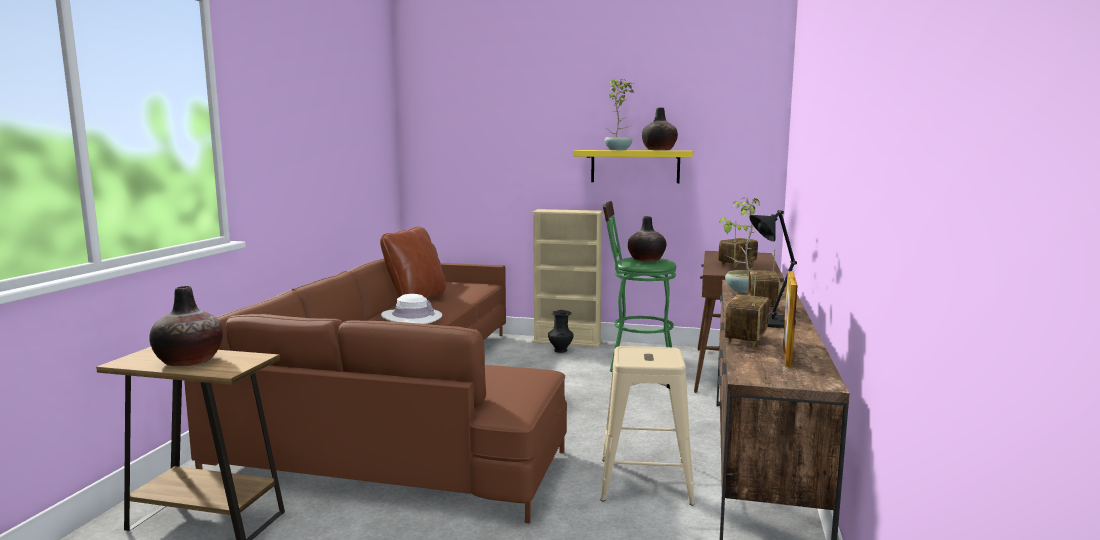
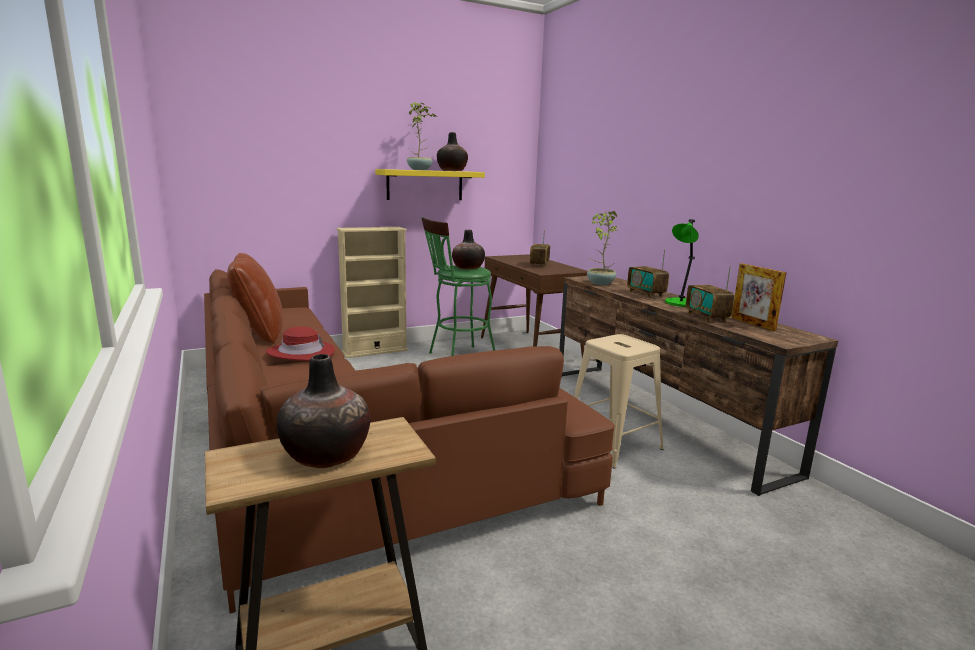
camera: 40 degrees left, 5 degrees up
(411, 317) = (300, 352): white hat -> red hat
(560, 350) = (382, 359): black vase -> none
(770, 322) = (680, 303): black table lamp -> green table lamp

